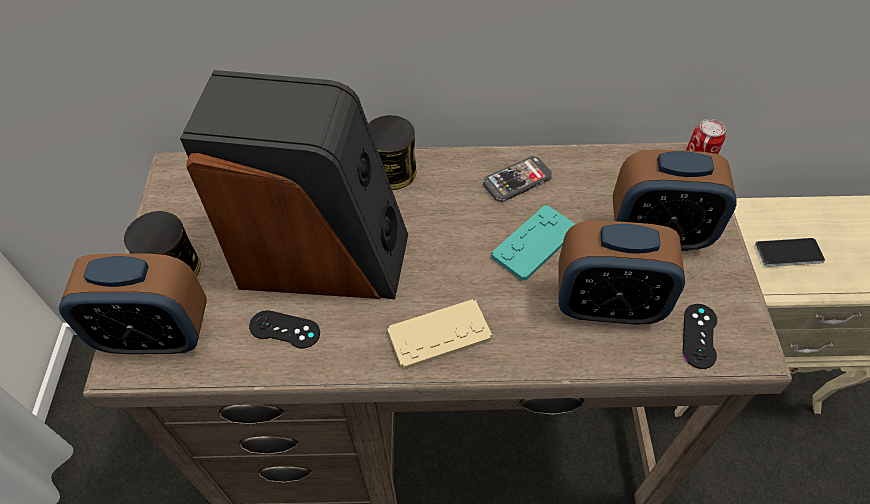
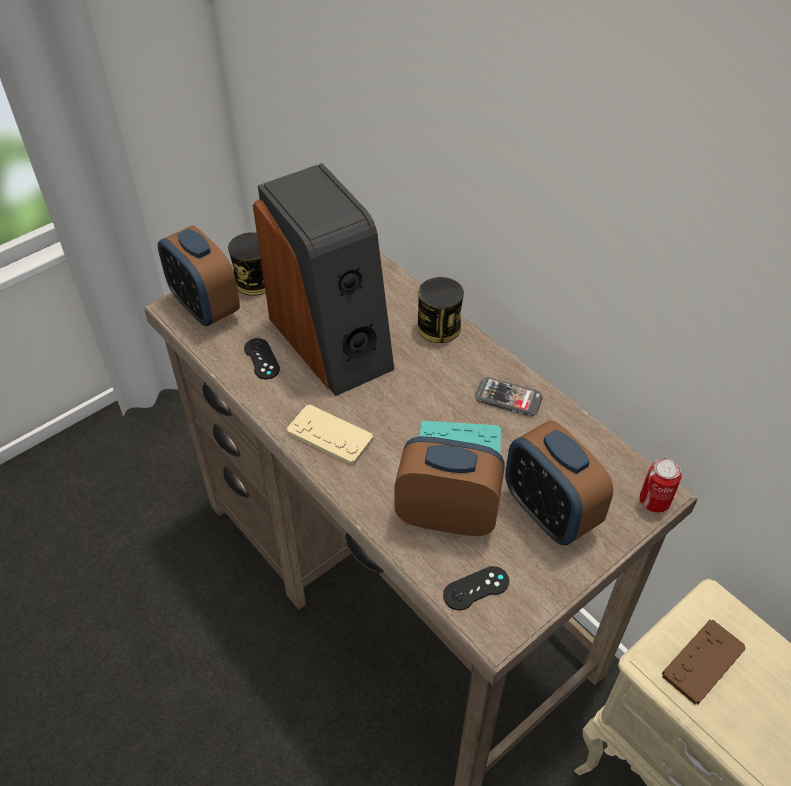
camera: 50 degrees right, 5 degrees down
(607, 305) = (447, 515): alarm clock -> alarm clock turned 135 degrees clockwise
(788, 253) = (703, 662): phone -> brown game controller

